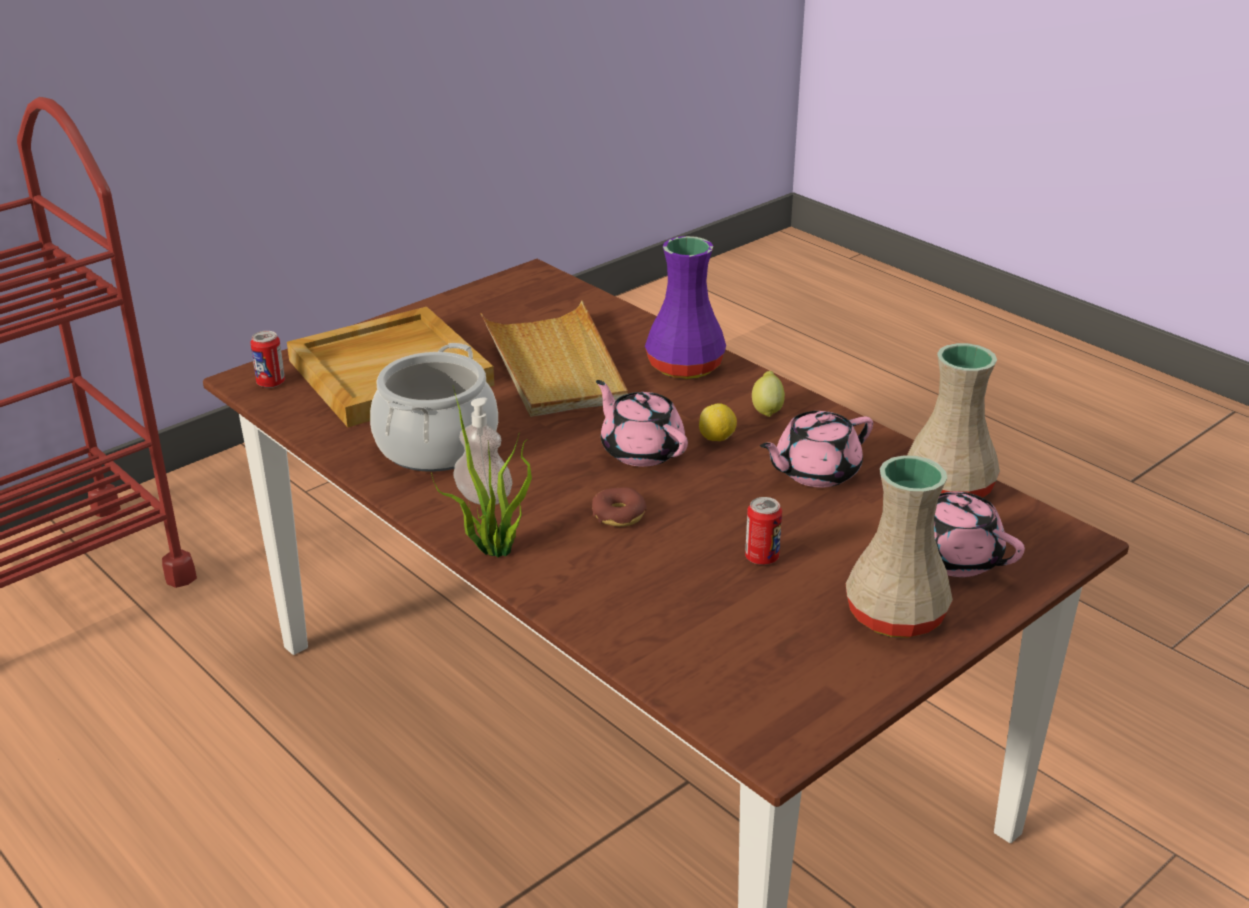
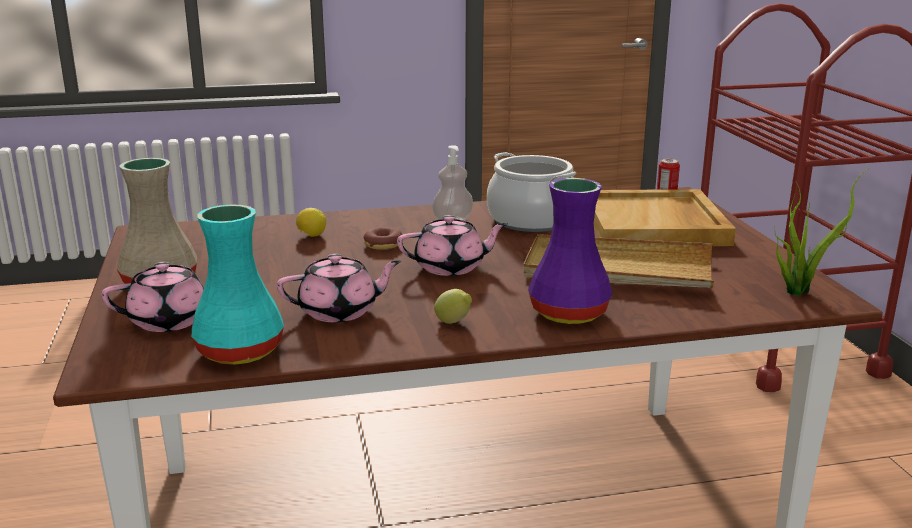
camera: 120 degrees right, 10 degrees down
(492, 550) = (395, 213): potted plant -> potted plant (798, 290)
(717, 439) = (433, 293): lemon -> lemon (311, 236)
(761, 558) = (276, 267): can -> none
(815, 472) = (340, 311): pink teapot -> pink teapot turned 75 degrees clockwise
(946, 488) = (242, 350): beige vase -> turquoise vase

